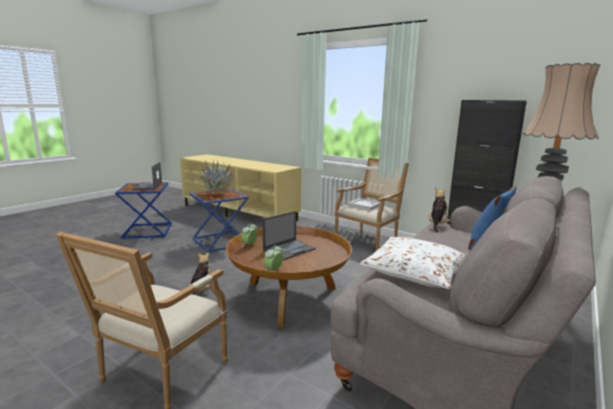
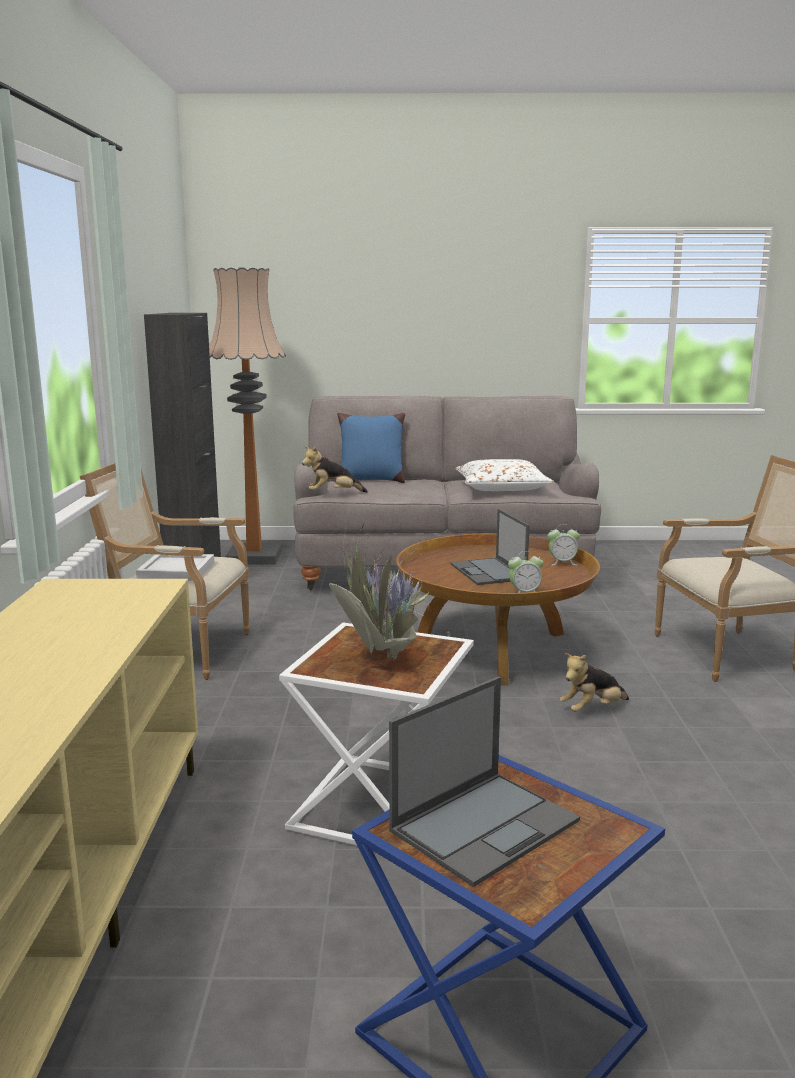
camera: 125 degrees left, 0 degrees up
(219, 241) = (383, 808): blue side table -> white side table
(289, 249) = (488, 572): laptop -> laptop turned 120 degrees counterclockwise

